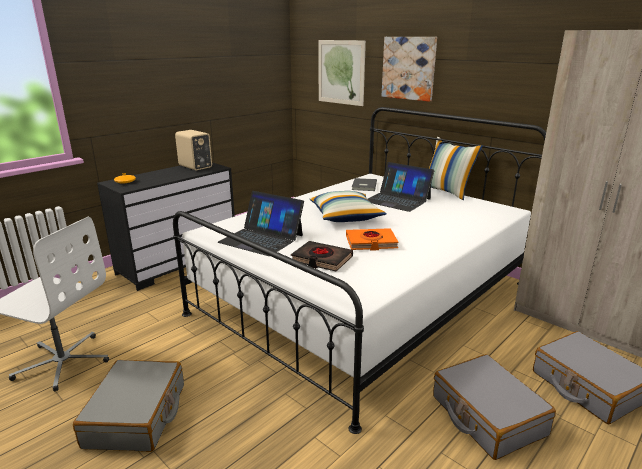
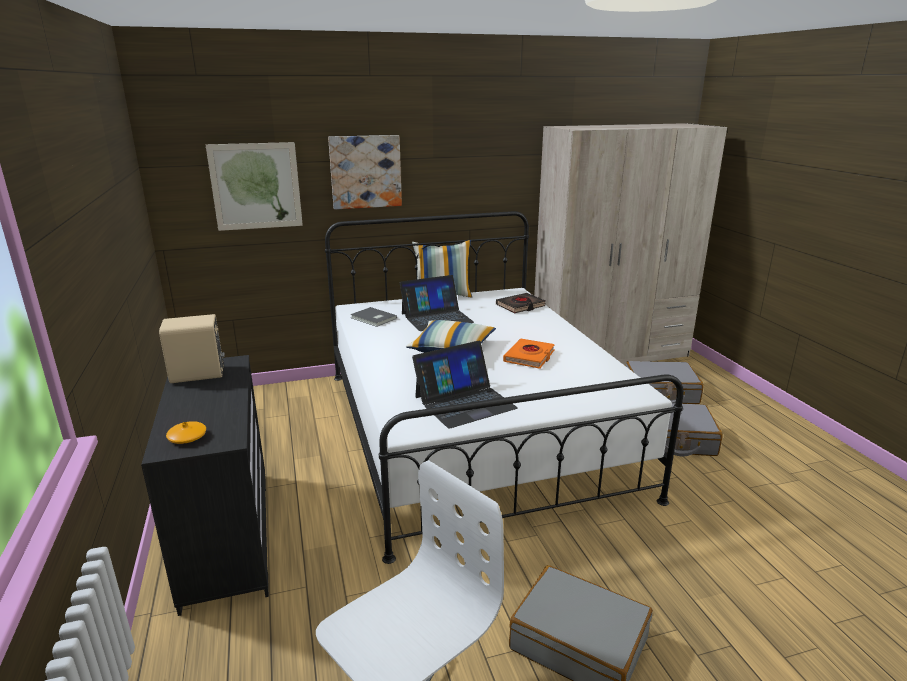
camera: 60 degrees left, 0 degrees up
(322, 259) = (548, 386): black book -> black book (520, 306)

